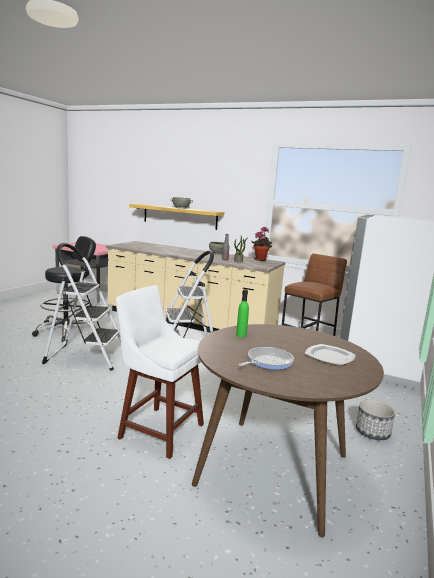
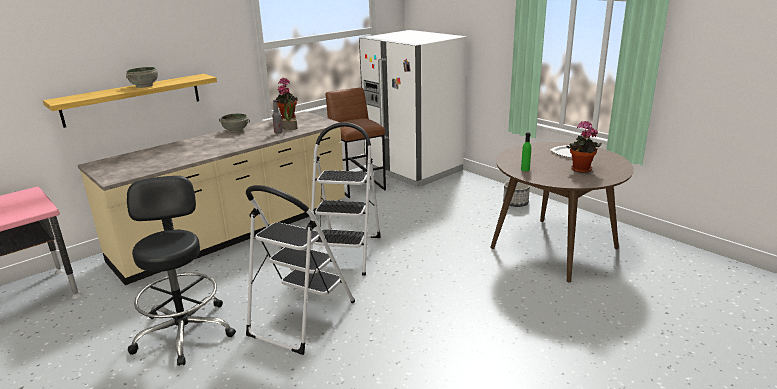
camera: 65 degrees left, 10 degrees up
(158, 429) = (490, 287): white chair -> none
(267, 362) = (580, 170): frying pan -> potted plant

